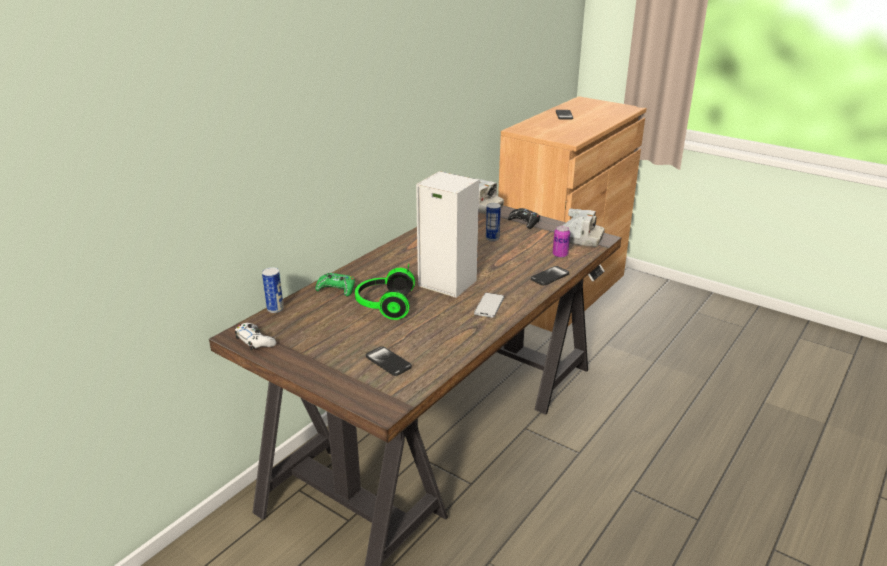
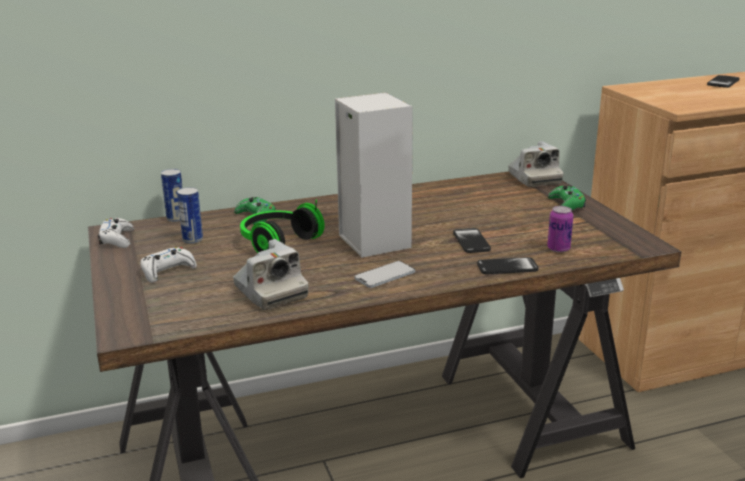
camera: 35 degrees right, 5 degrees down
(338, 352) = (167, 271): none -> white game controller
(388, 362) = (196, 294): phone -> phone (471, 242)
(492, 238) = (498, 212): can -> can (192, 240)
(524, 222) = (566, 205): black game controller -> green game controller
(579, 239) = (613, 239): camera -> camera (270, 292)

